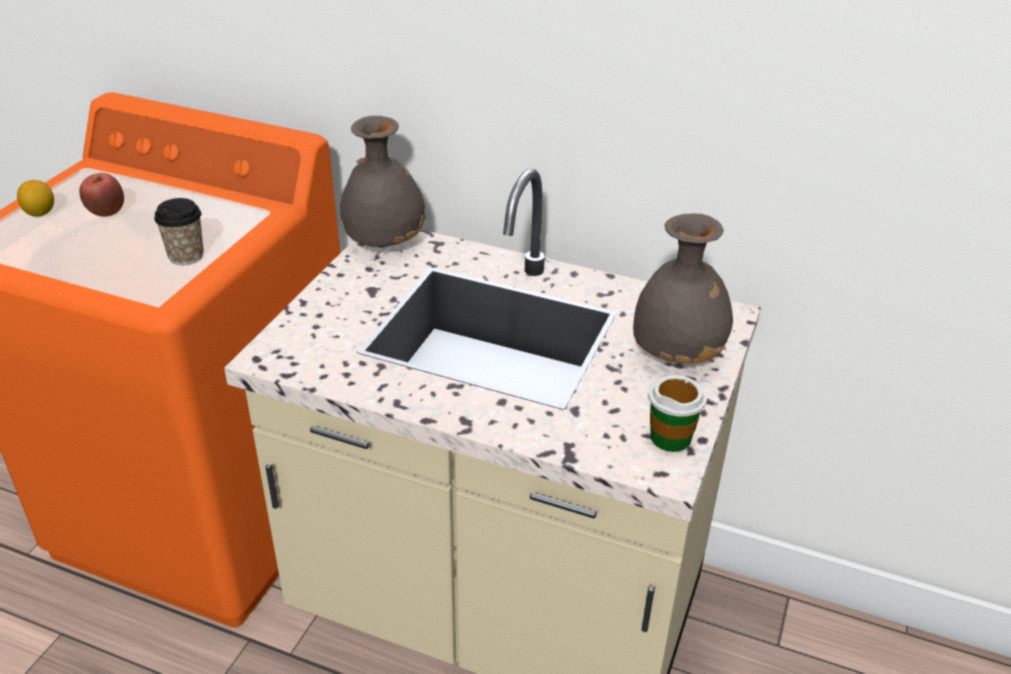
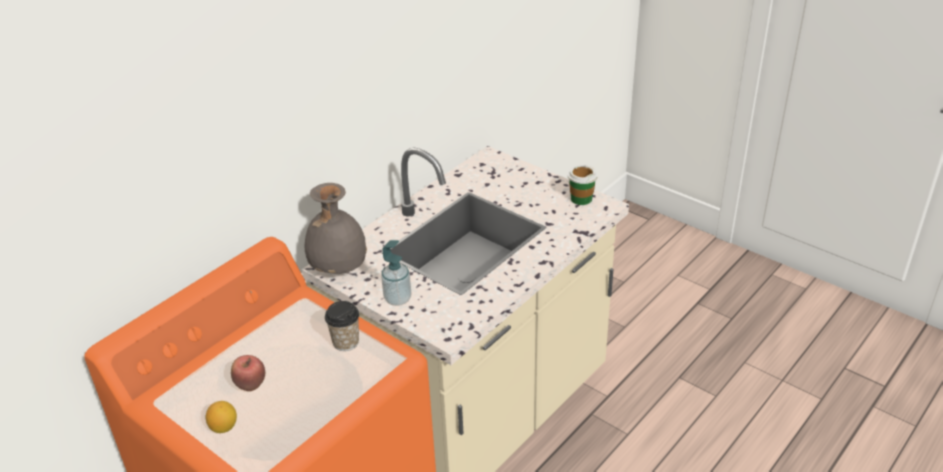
camera: 70 degrees left, 0 degrees up
(333, 300) = (397, 299): none -> soap dispenser
(678, 354) = (516, 180): grey vase -> none

